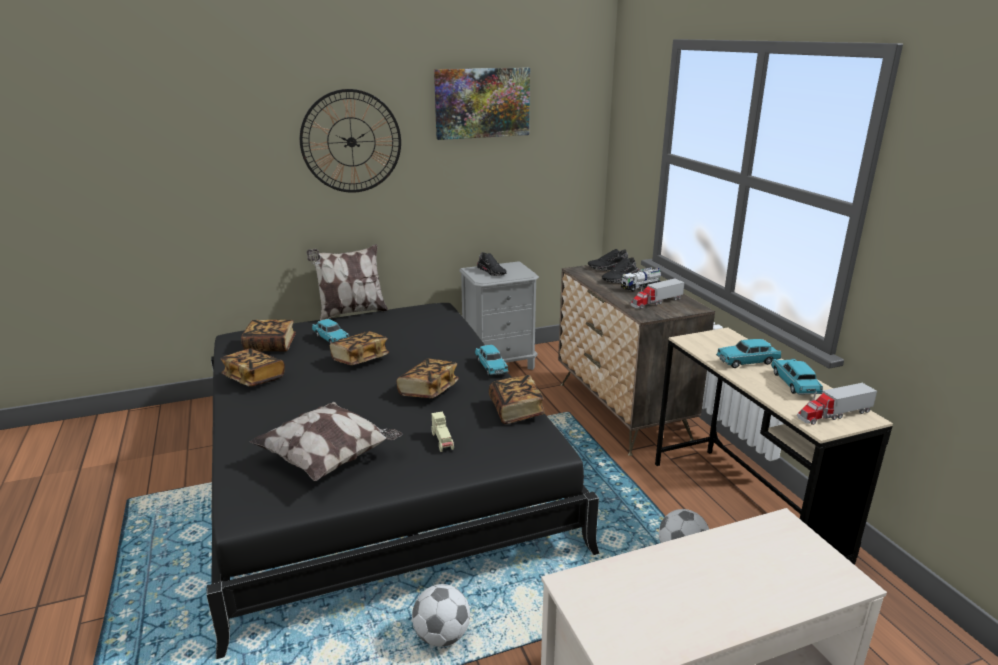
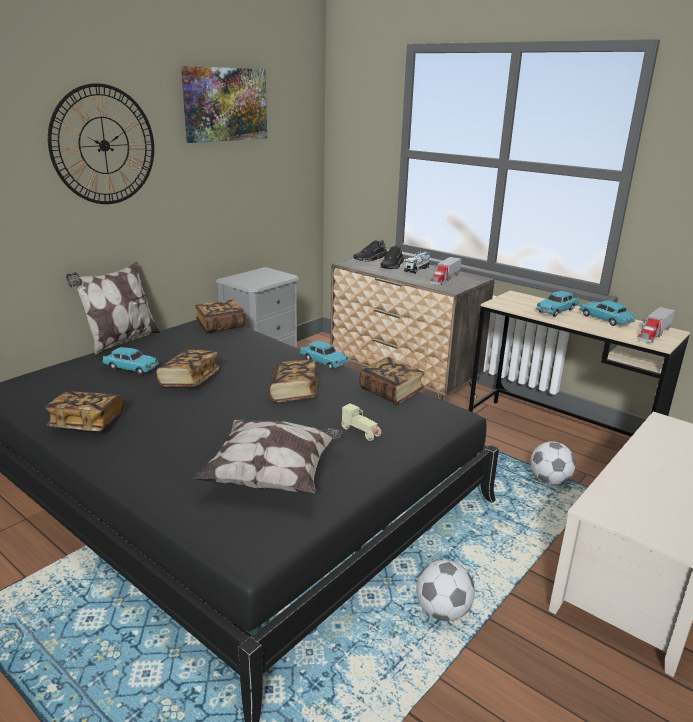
camera: 30 degrees left, 0 degrees up
(270, 346) = (65, 389): book -> book (221, 326)
(492, 271) = (252, 278): black shoe -> none

